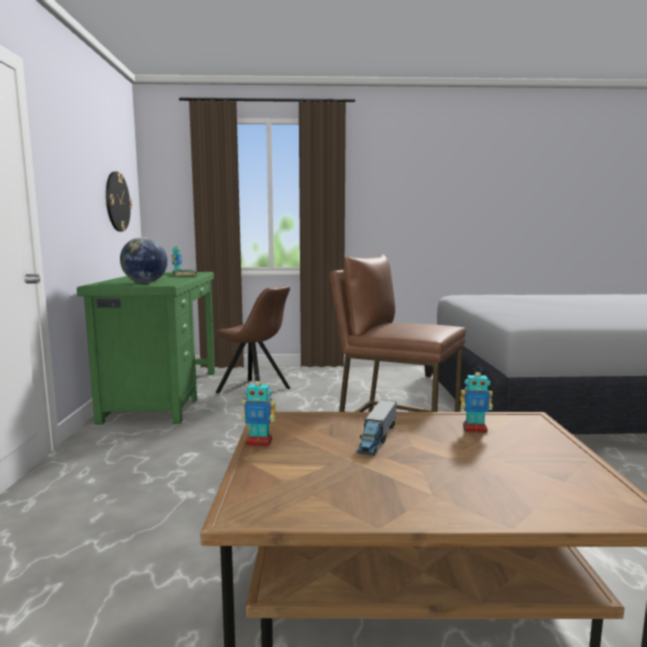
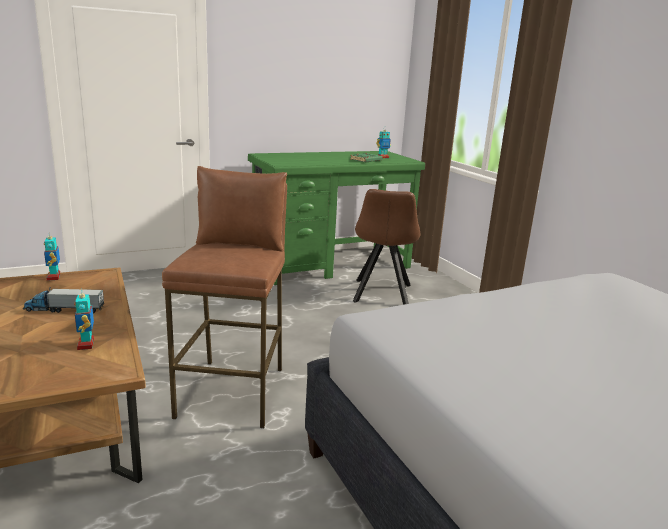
camera: 65 degrees right, 10 degrees up
(117, 201) = (351, 81): wall clock -> none
(145, 282) = (289, 159): globe -> none

